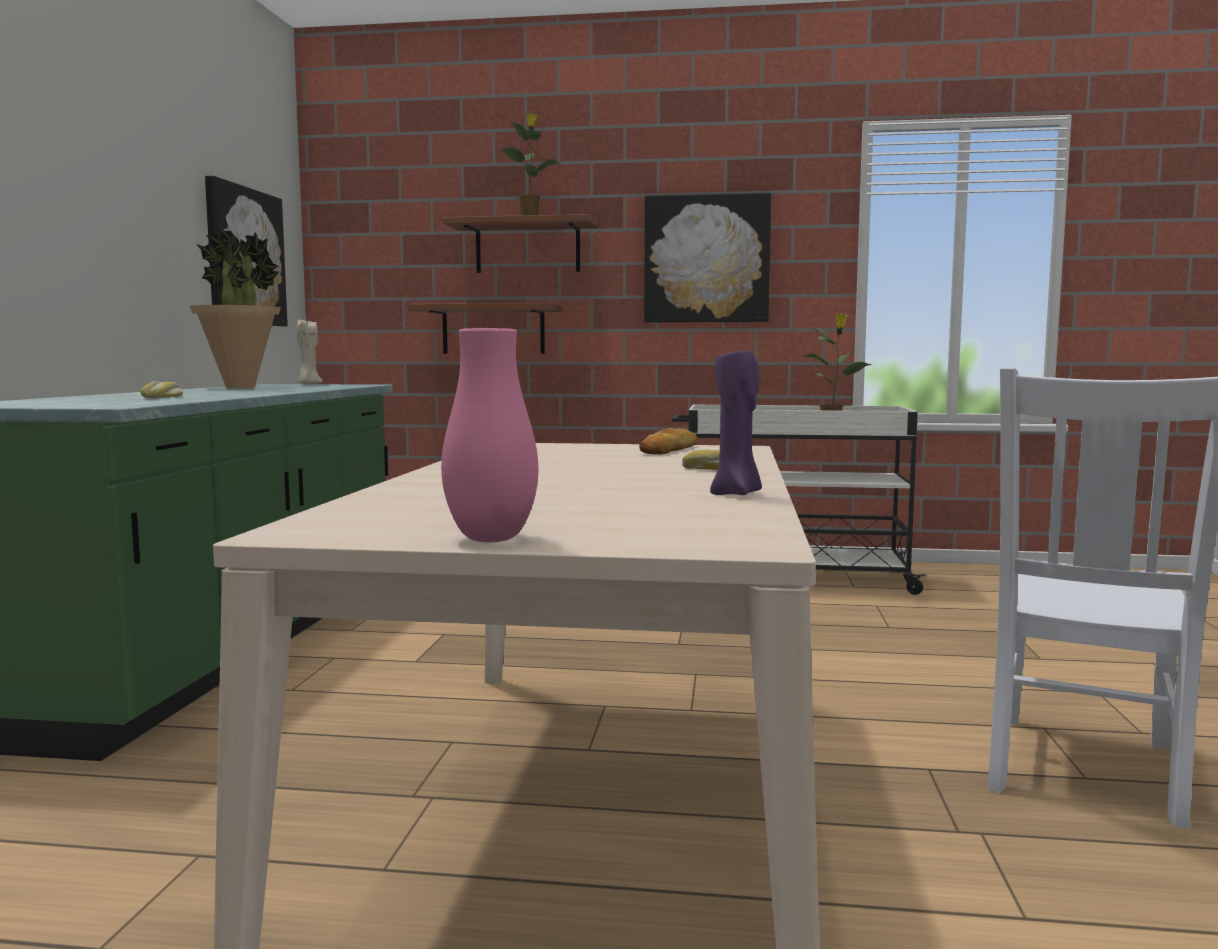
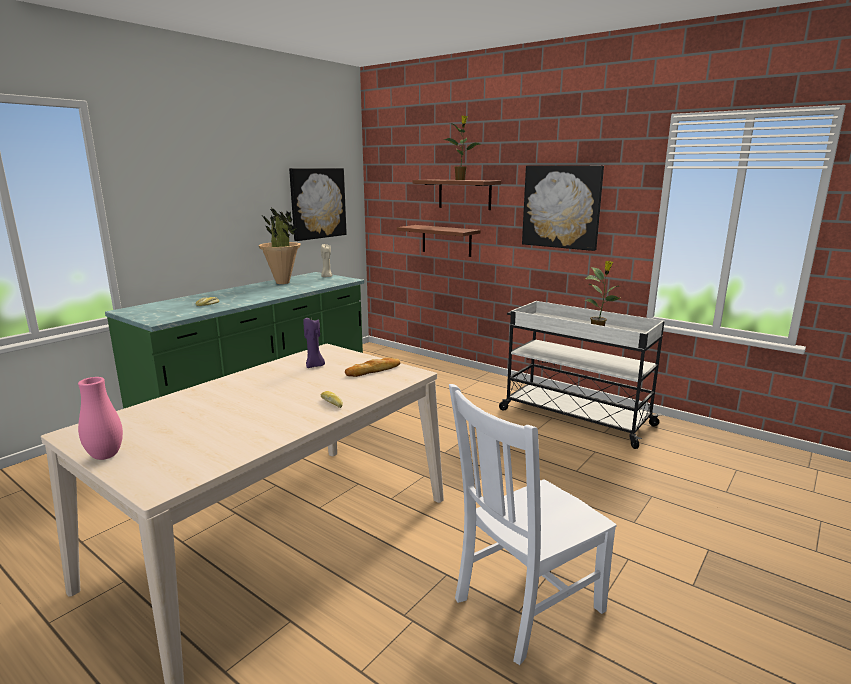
camera: 30 degrees right, 10 degrees up
(736, 494) = (272, 435): purple candle -> purple candle (314, 366)

